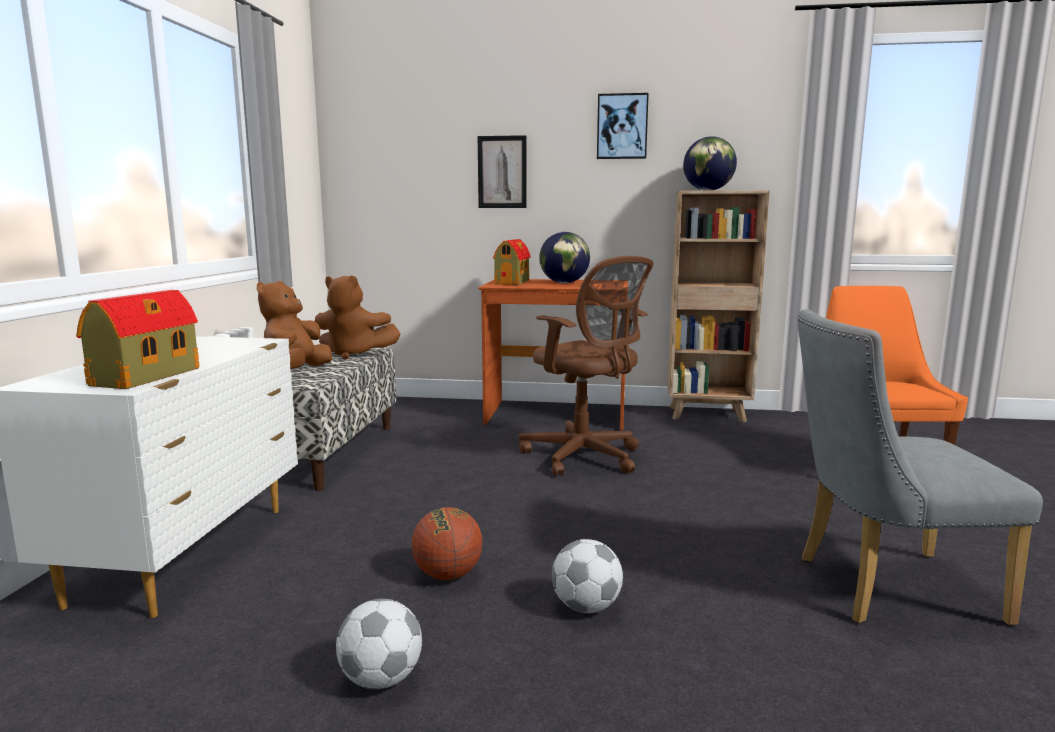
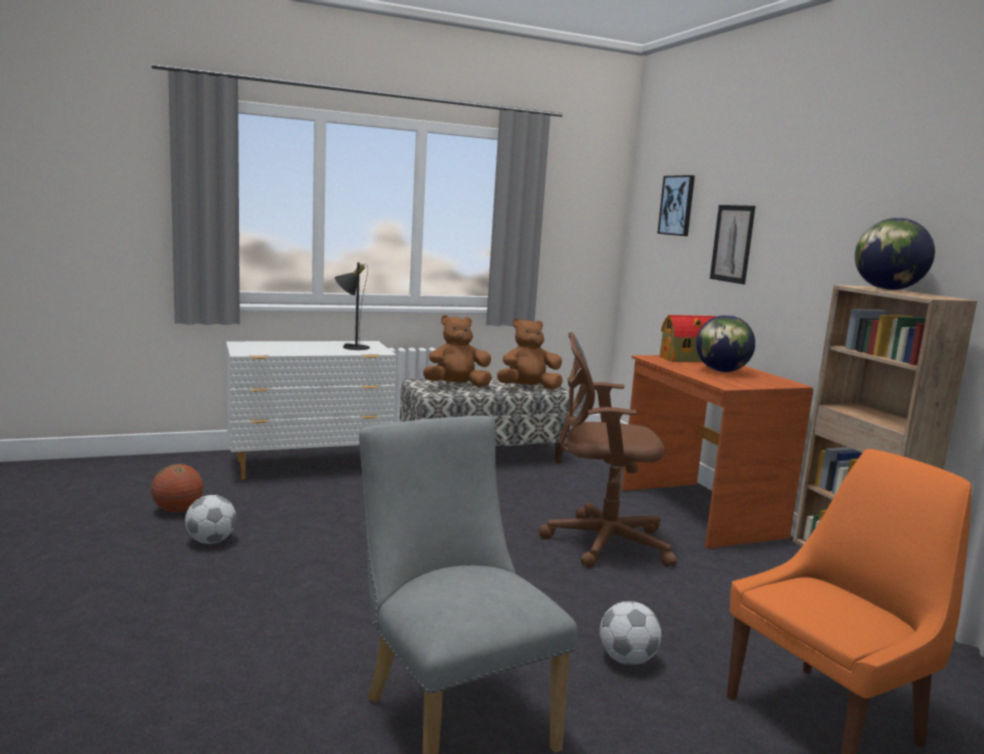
camera: 60 degrees right, 0 degrees up
(144, 377) = (266, 351): toy house -> none
(201, 346) = (351, 346): none -> black table lamp
(354, 354) = (528, 388): brown plush toy -> brown plush toy turned 90 degrees clockwise
(448, 575) = (334, 533): basketball -> basketball (178, 510)
(585, 457) = (600, 542): brown office chair -> brown office chair turned 75 degrees clockwise
(587, 607) = (322, 583): football -> football (627, 660)
(622, 126) = (838, 199): picture -> picture (677, 205)

